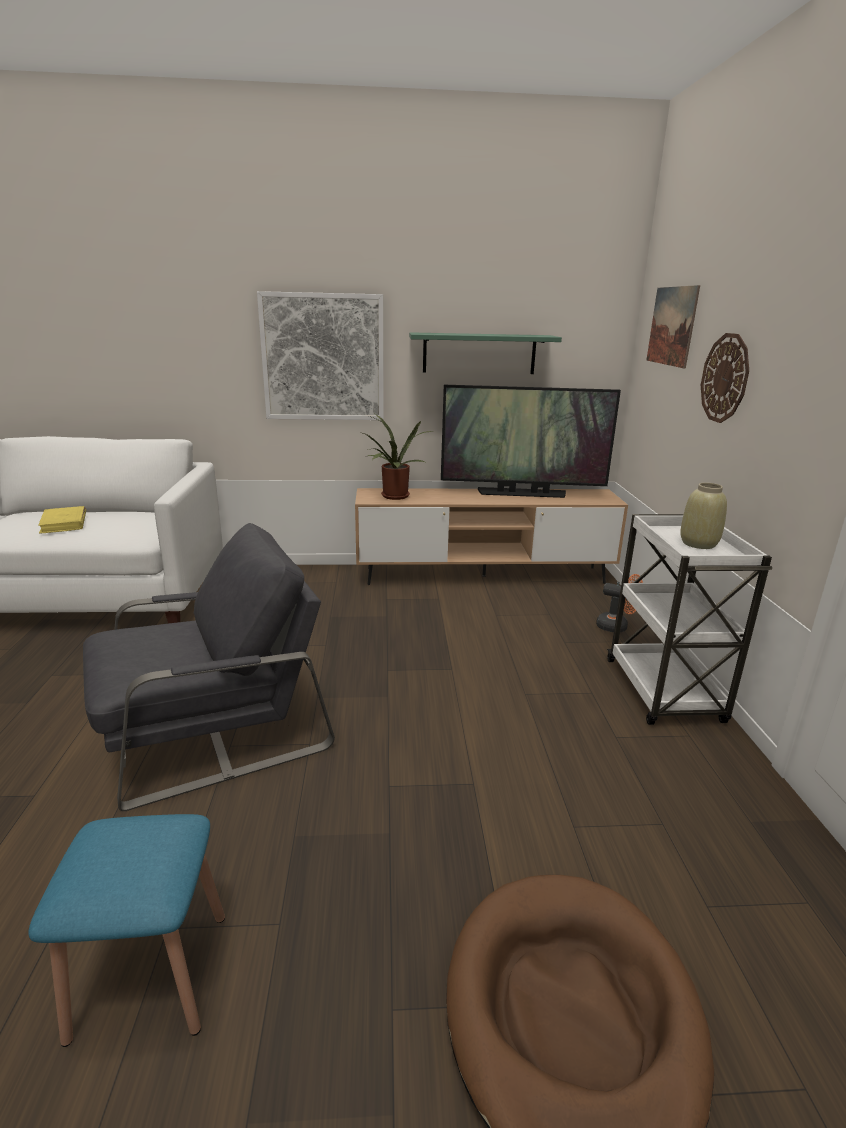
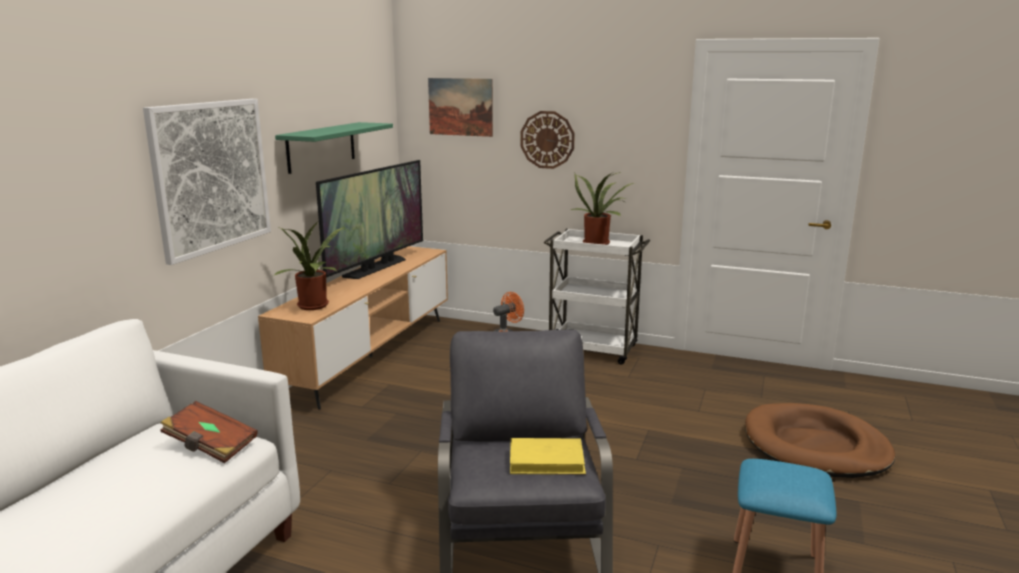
camera: 65 degrees left, 5 degrees down
(64, 523) = (112, 490): yellow book -> yellow book (547, 460)
(130, 531) = (210, 446): none -> brown book
(698, 544) = (598, 243): beige vase -> potted plant

